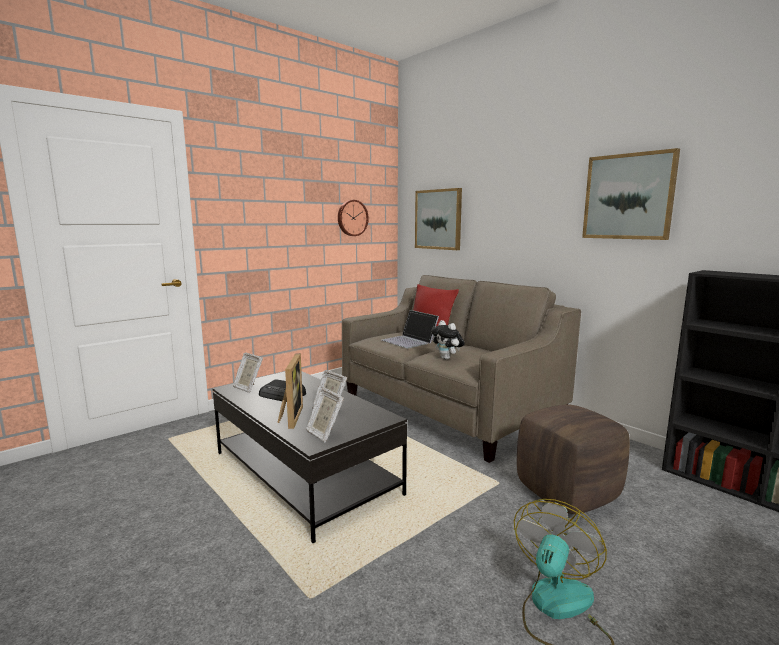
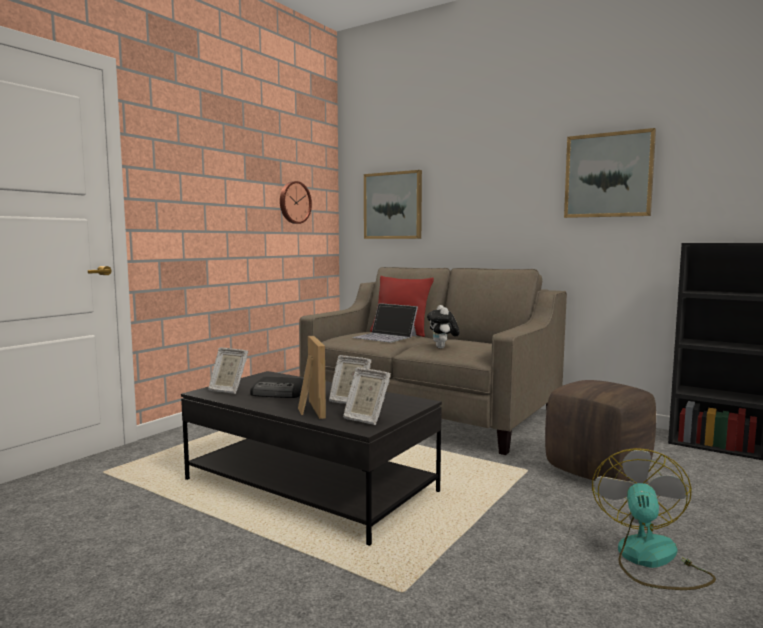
camera: 15 degrees left, 5 degrees down
(447, 358) = (443, 348): plush toy -> plush toy turned 45 degrees clockwise

